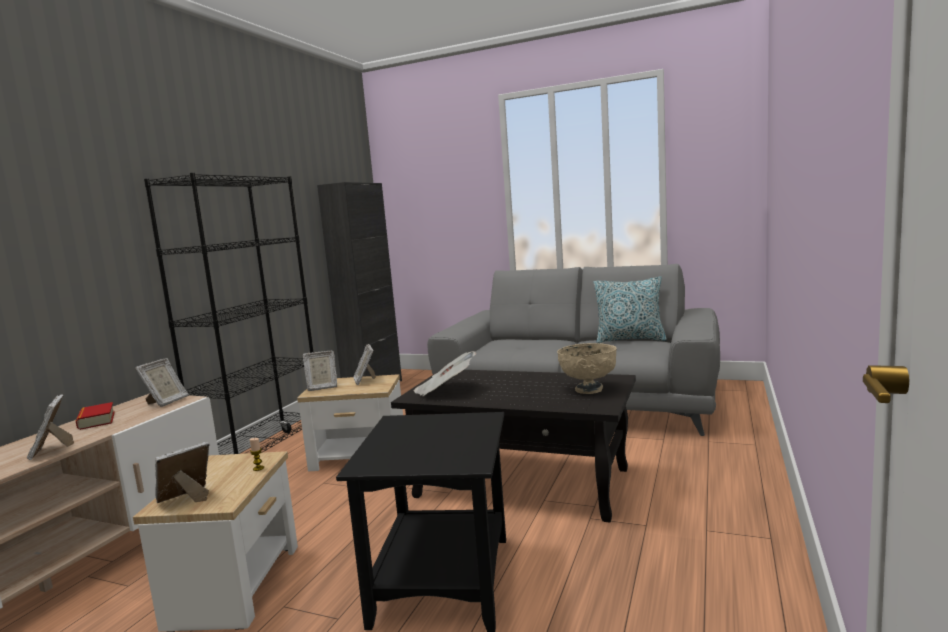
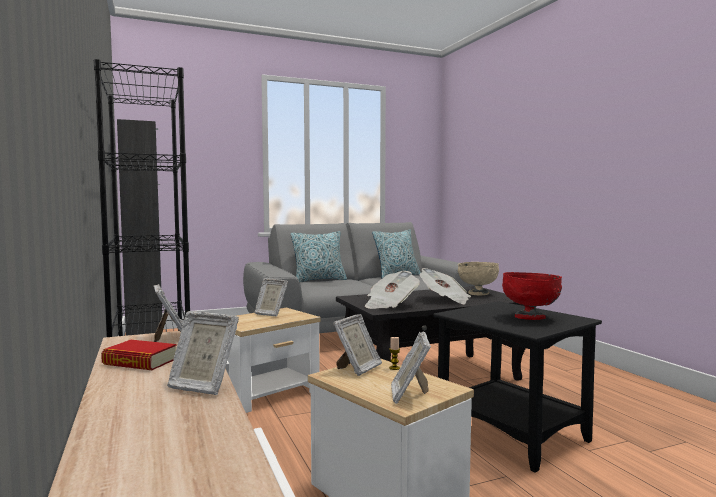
camera: 45 degrees left, 5 degrees down
(322, 387) = (241, 322): picture frame -> picture frame (358, 369)
(432, 447) = (530, 318): none -> red bowl
(518, 393) = (445, 300): none -> newspaper
(525, 338) = (319, 280): none -> pillow

